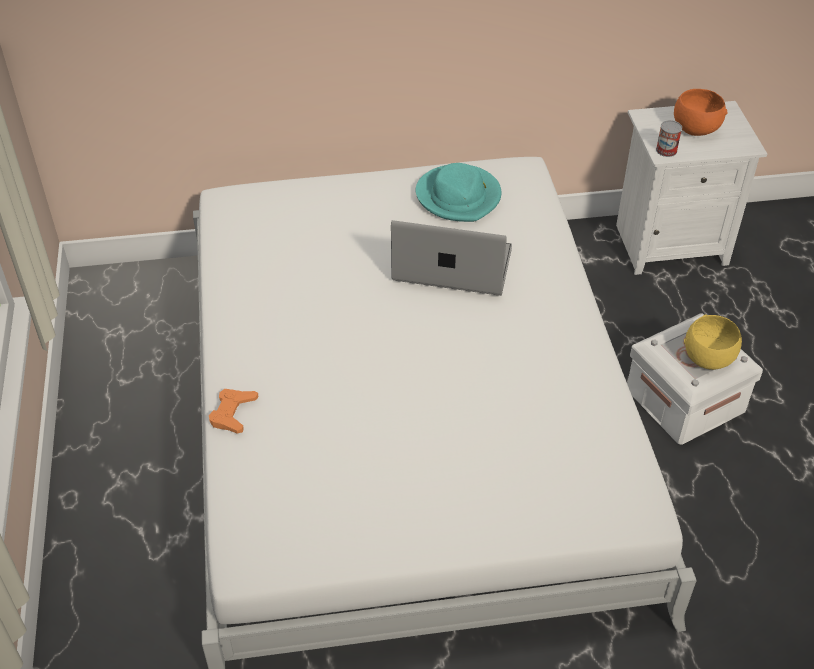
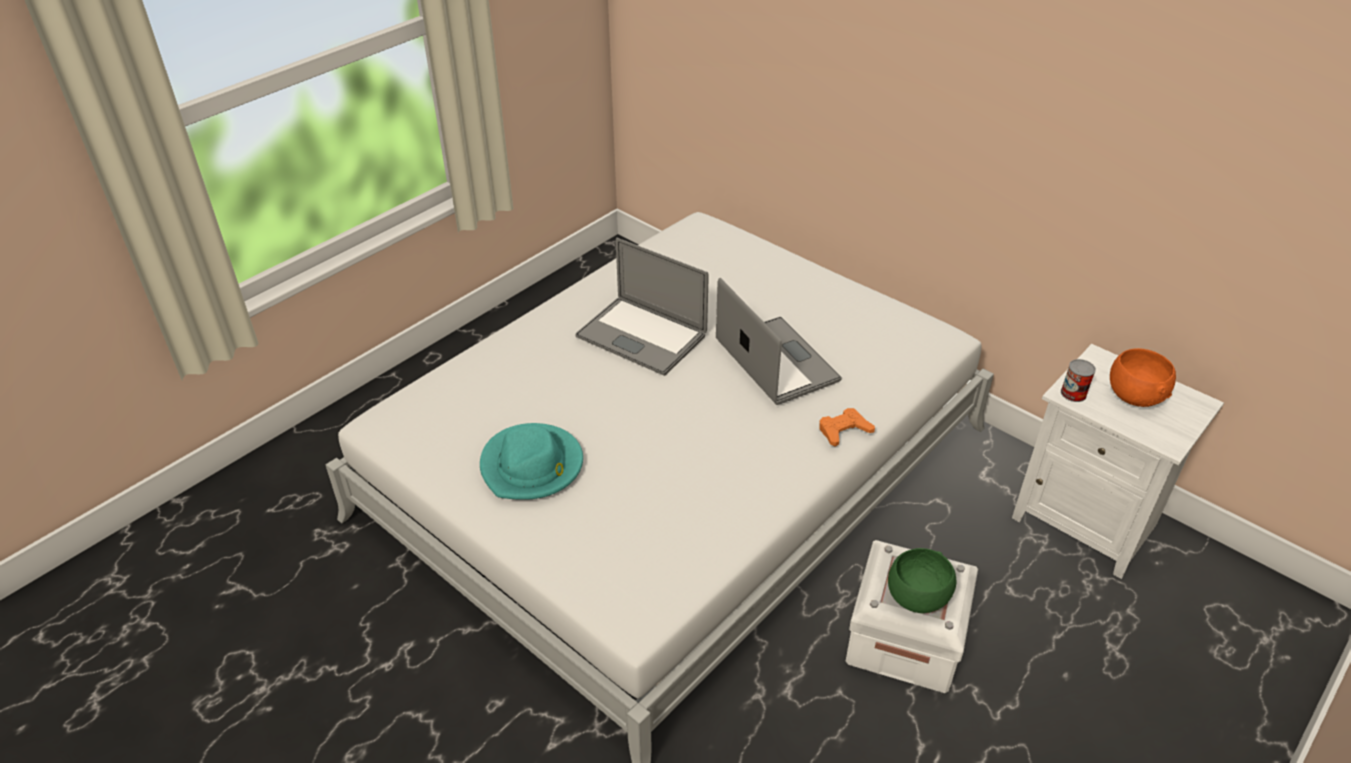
camera: 50 degrees right, 5 degrees down
(233, 413) = (501, 344): orange game controller -> orange game controller (844, 430)
(332, 319) = (641, 336): none -> laptop
(459, 196) = (857, 322): turquoise hat -> turquoise hat (532, 466)
(708, 359) = (916, 598): yellow bowl -> green bowl

